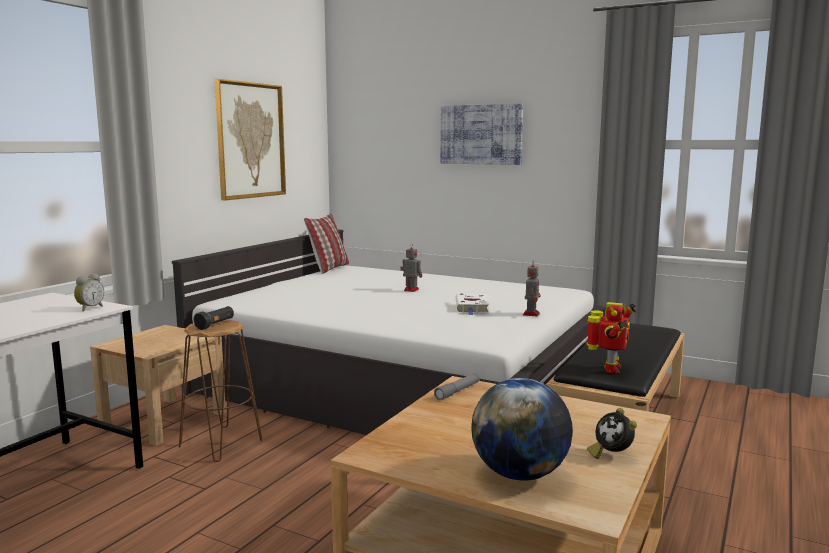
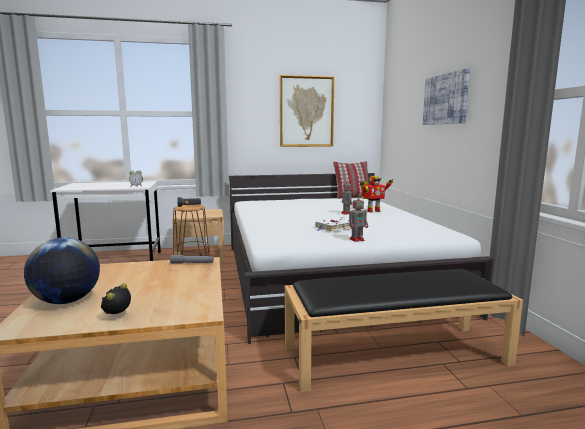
camera: 50 degrees right, 0 degrees up
(610, 369) = (329, 290): toy robot -> toy robot (372, 211)

